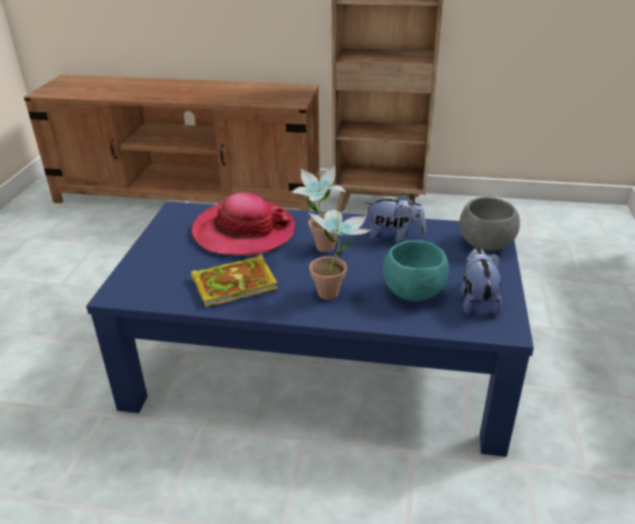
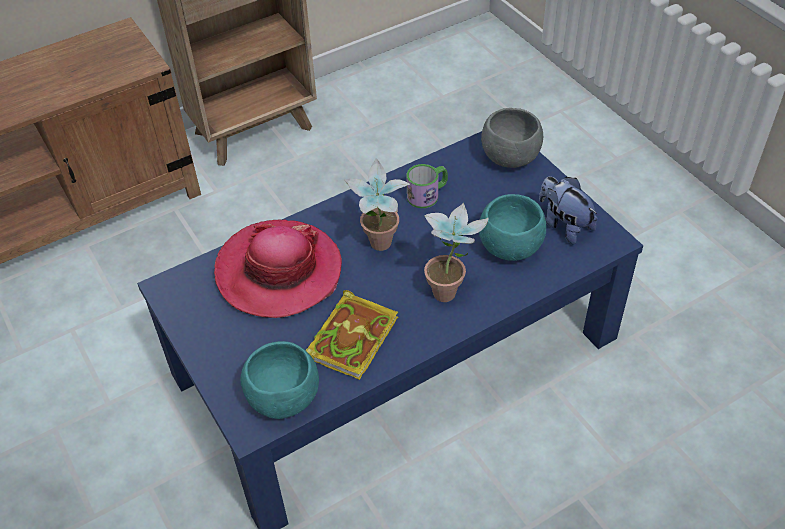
camera: 40 degrees left, 15 degrees up
(151, 292) = (284, 399): none -> turquoise bowl
(394, 238) = (427, 194): plush toy -> mug

